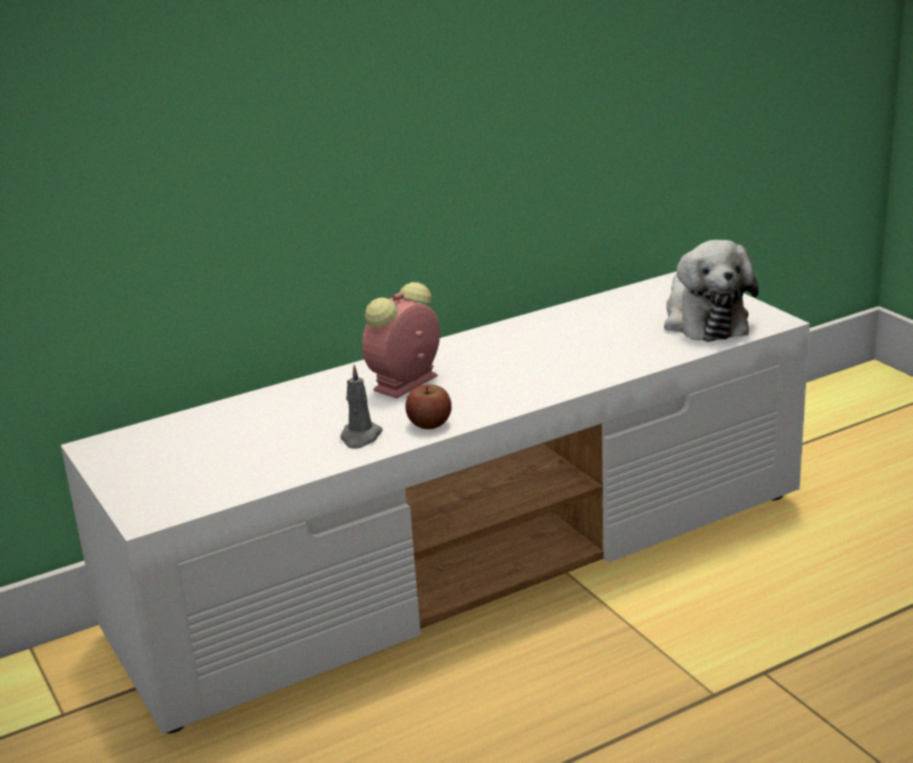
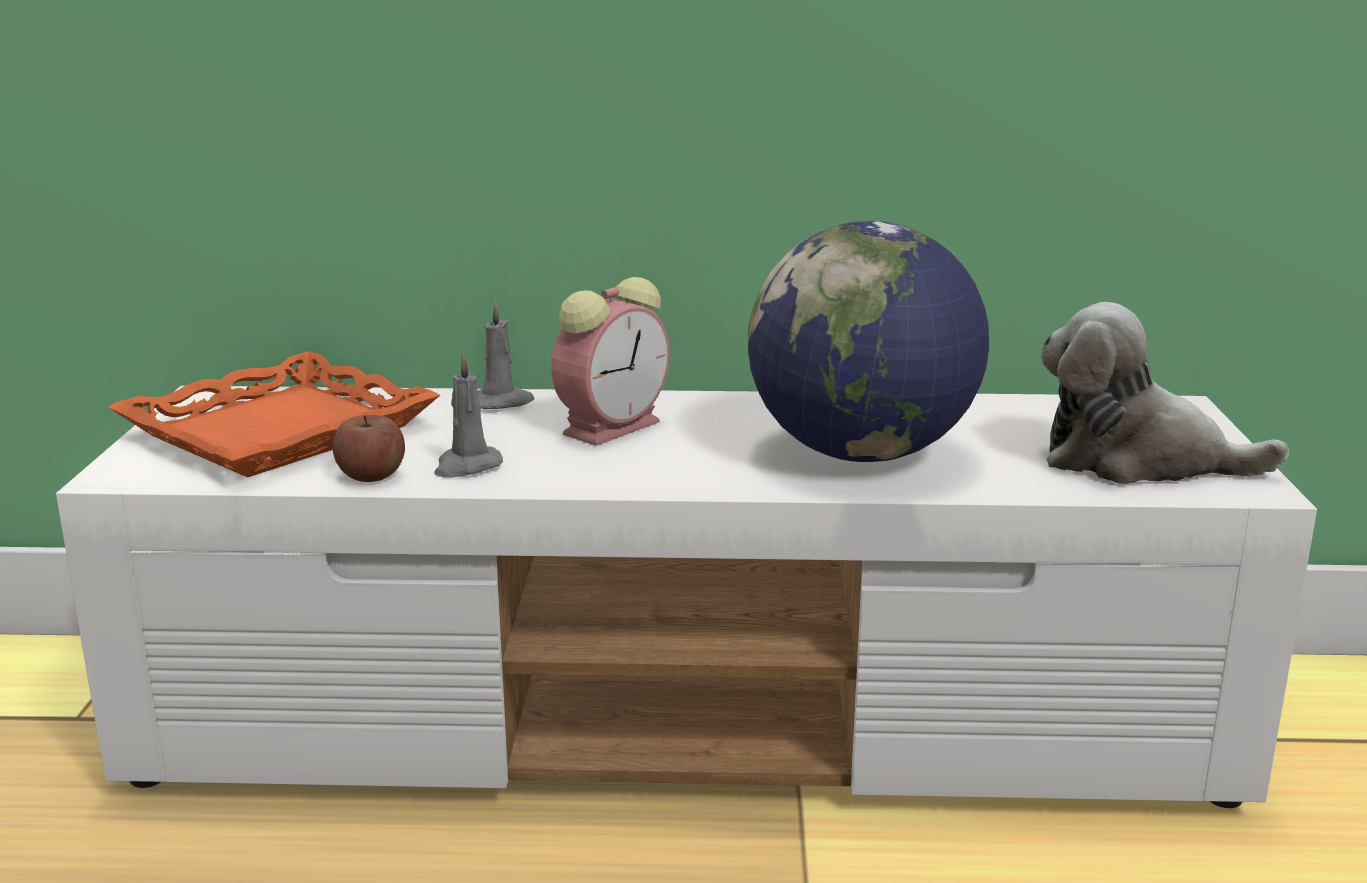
camera: 30 degrees right, 5 degrees down
(197, 453) = (278, 430): none -> orange tray
(310, 389) = (503, 402): none -> grey candle
(404, 384) = (613, 426): alarm clock -> alarm clock turned 150 degrees clockwise
(429, 424) = (569, 476): apple -> apple (371, 475)
(566, 359) = (862, 454): none -> globe
(703, 320) = (1136, 461): plush toy -> plush toy turned 90 degrees clockwise

